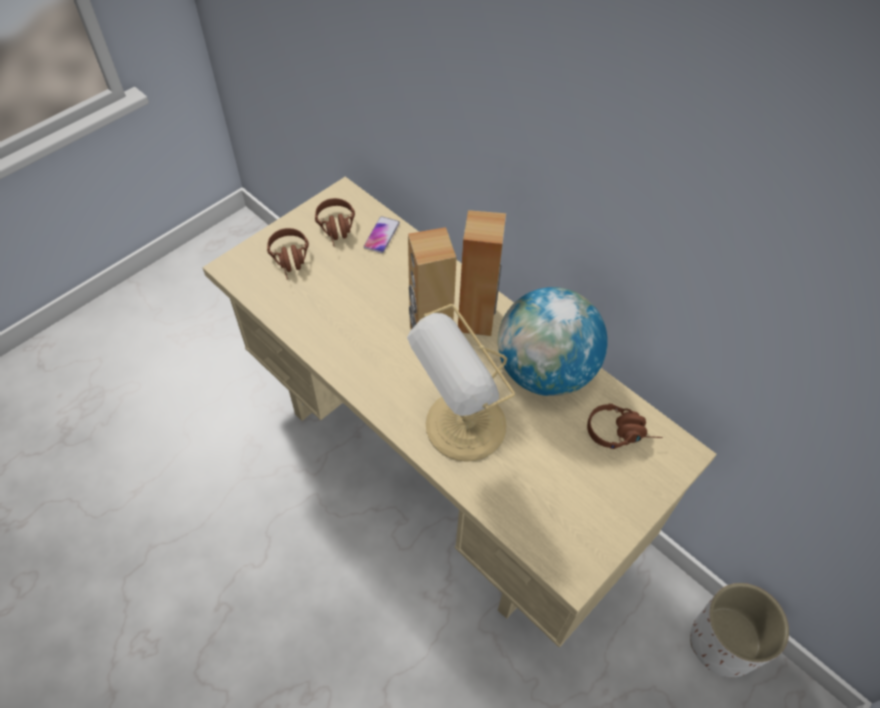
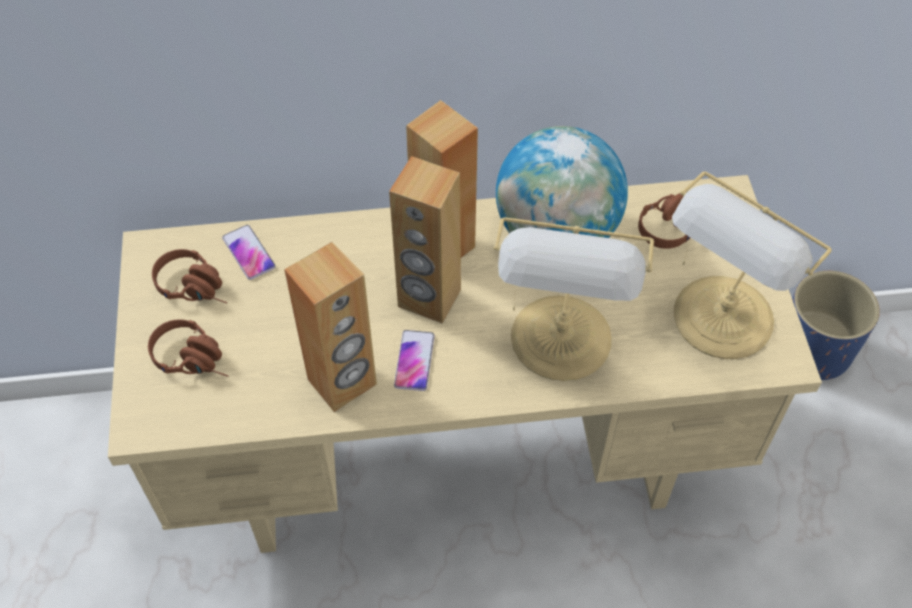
camera: 50 degrees left, 0 degrees up
(333, 335) = (342, 382): none -> brown speaker
(378, 359) = (414, 361): none -> phone
(567, 512) = (720, 321): none -> table lamp
(723, 643) = (813, 351): white planter -> blue planter

